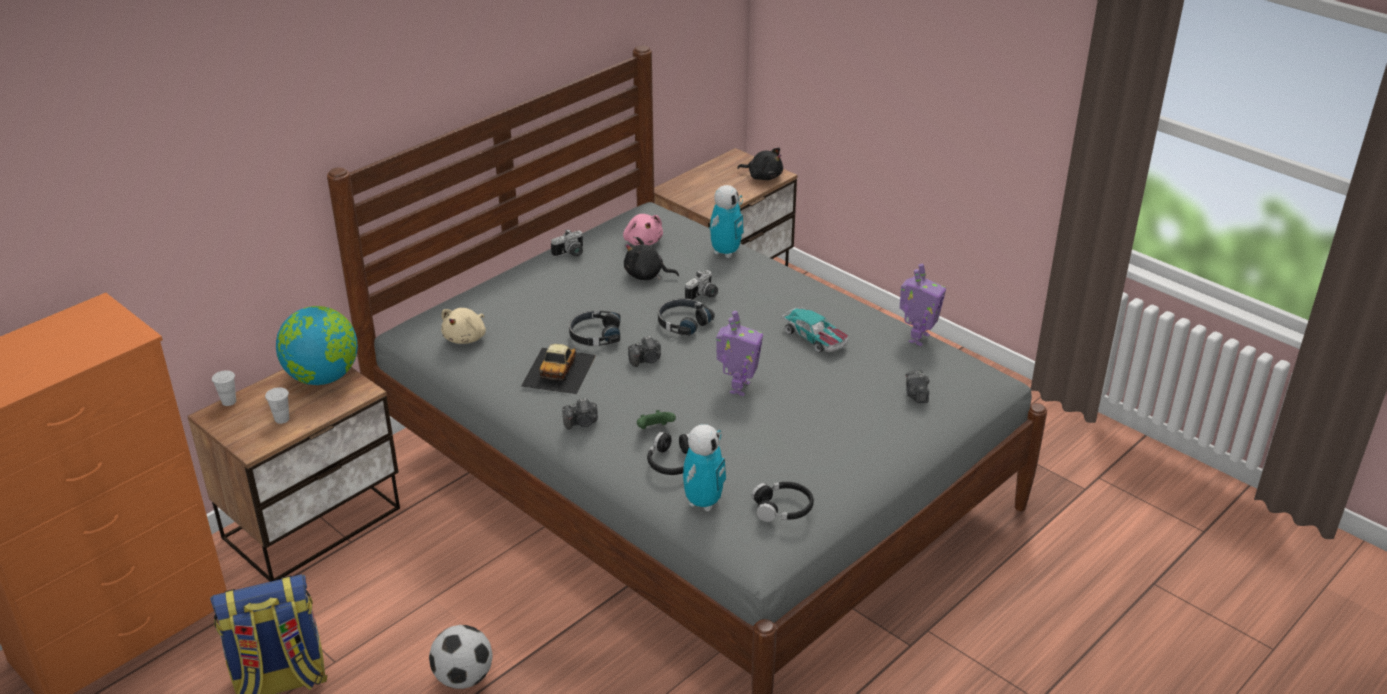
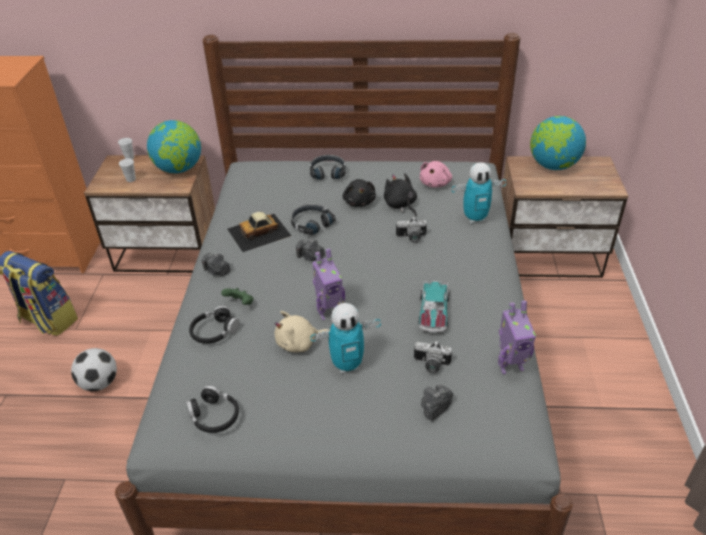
camera: 50 degrees right, 5 degrees up
(466, 338) = (253, 185): beige plush toy -> beige plush toy (299, 343)
(570, 254) = (383, 168): camera -> camera (430, 365)
(682, 322) = (370, 247): black headphones -> black headphones (328, 172)
(702, 179) = (553, 166): none -> globe
(703, 502) = (185, 371): toy robot -> toy robot (347, 365)
(763, 176) = (599, 185): black plush toy -> black plush toy (359, 202)

